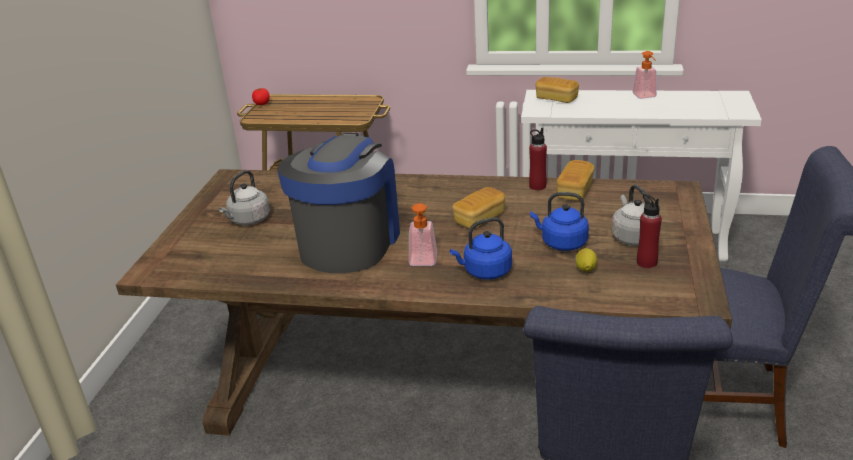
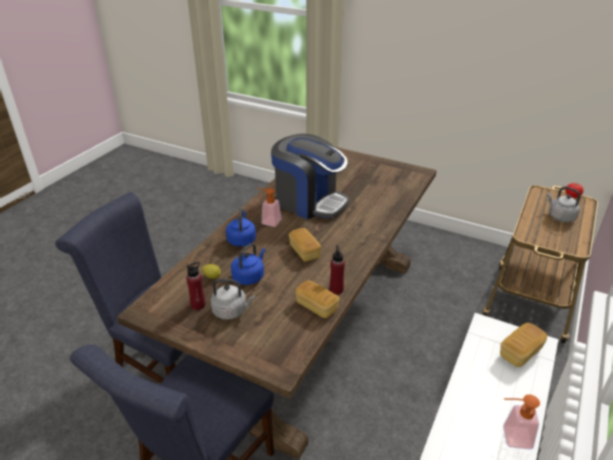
camera: 105 degrees right, 5 degrees up
(248, 220) = (357, 174): grey kettle -> grey kettle (560, 216)

